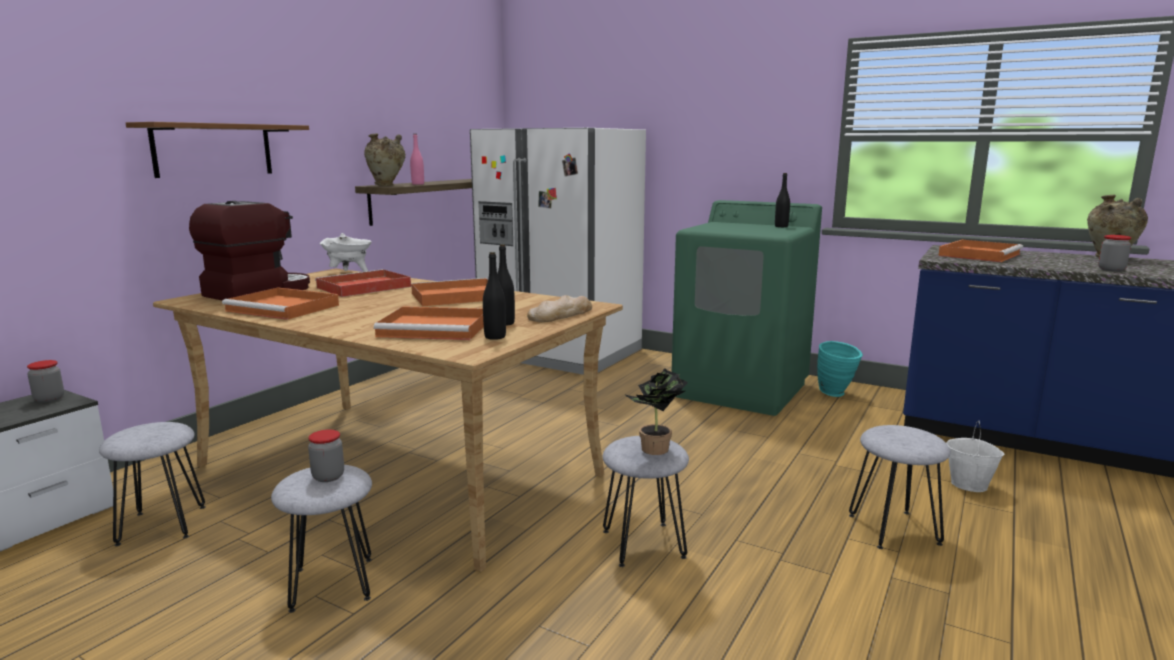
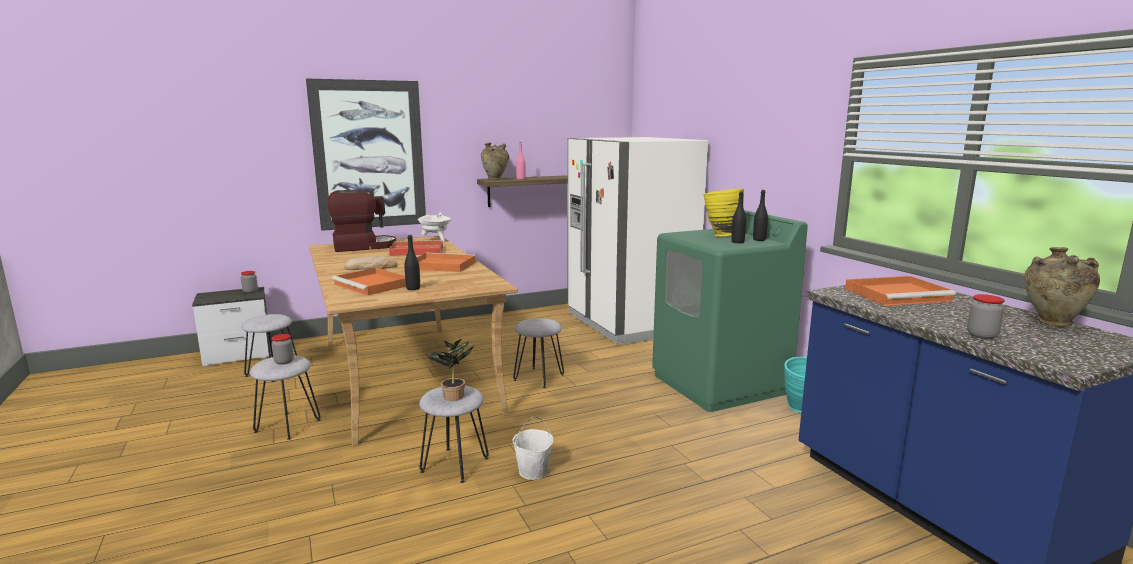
camera: 35 degrees right, 0 degrees up
(213, 150) = (369, 155): brown shelf -> picture
(285, 308) = (346, 259): orange tray -> none
(495, 337) = (383, 296): black bottle -> black bottle (737, 242)
(560, 314) = (459, 288): bread -> bread (371, 267)
(739, 226) = (720, 236): none -> yellow vase
(894, 529) = (635, 524): grey stool -> grey stool (539, 377)
(969, 485) = (774, 520): white bucket -> white bucket (533, 472)

